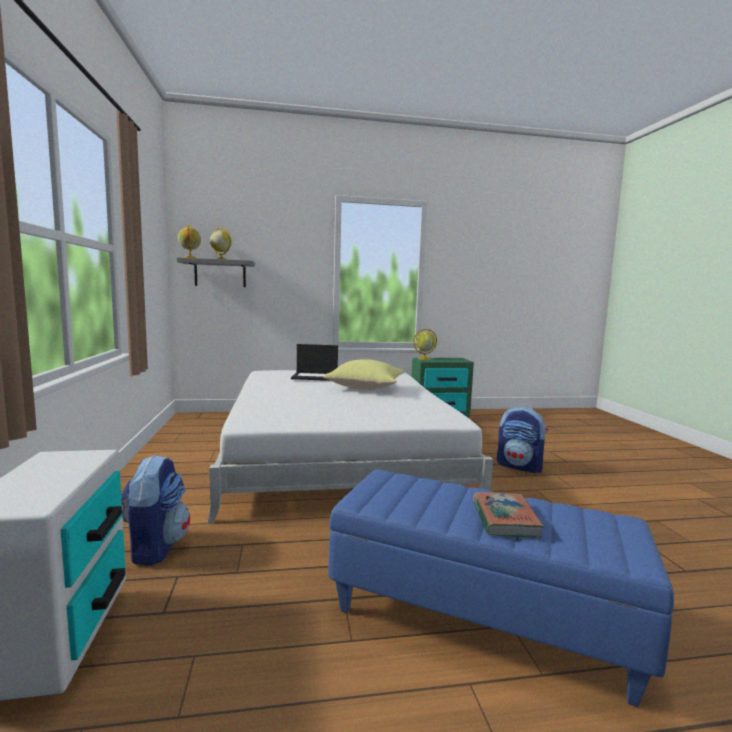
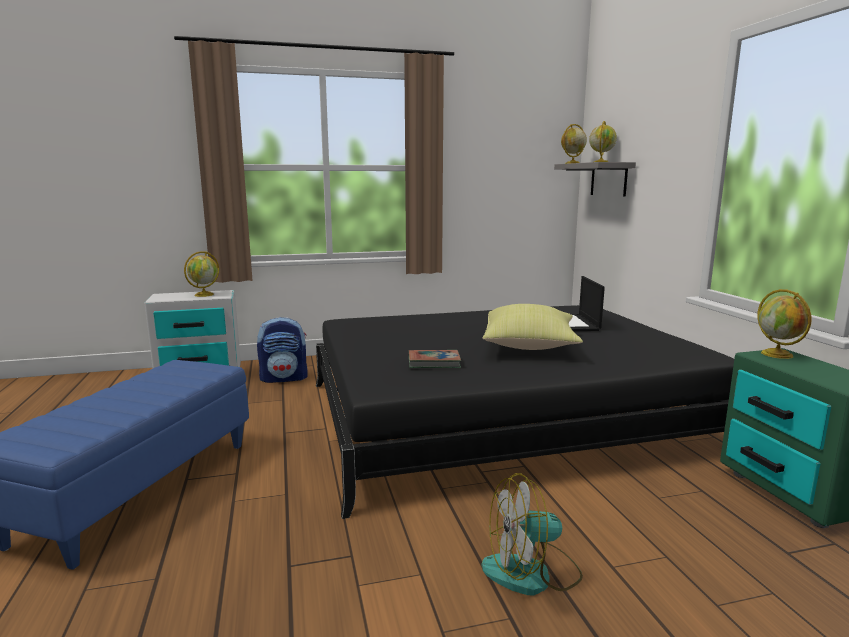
camera: 85 degrees right, 5 degrees up
(61, 467) = (204, 294): none -> globe
(338, 451) = (503, 416): white bed -> black bed
(505, 519) = (106, 402): book -> book (434, 363)
(520, 466) = (531, 573): backpack -> fan

